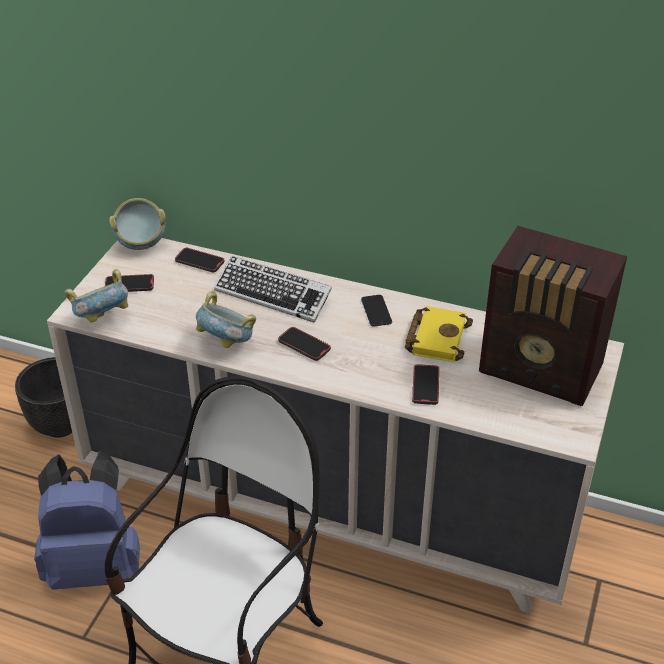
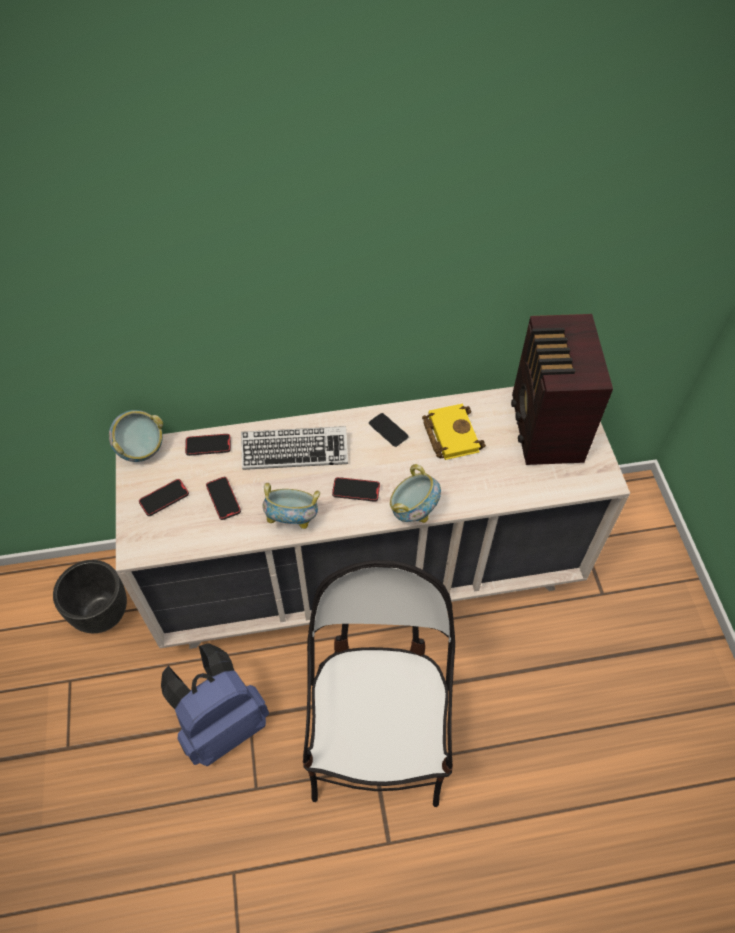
camera: 30 degrees left, 15 degrees up
(103, 319) = (167, 545): bowl -> bowl (413, 510)
(425, 386) = (473, 484): phone -> phone (223, 499)
(542, 371) = (545, 430): radio -> radio turned 90 degrees clockwise

